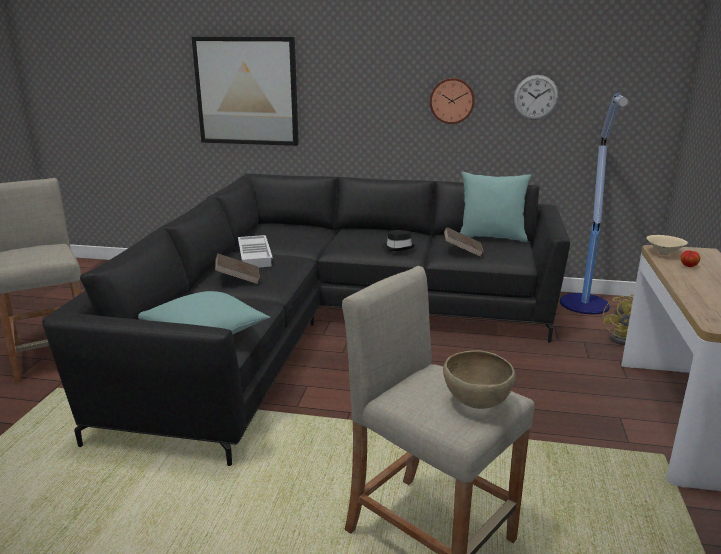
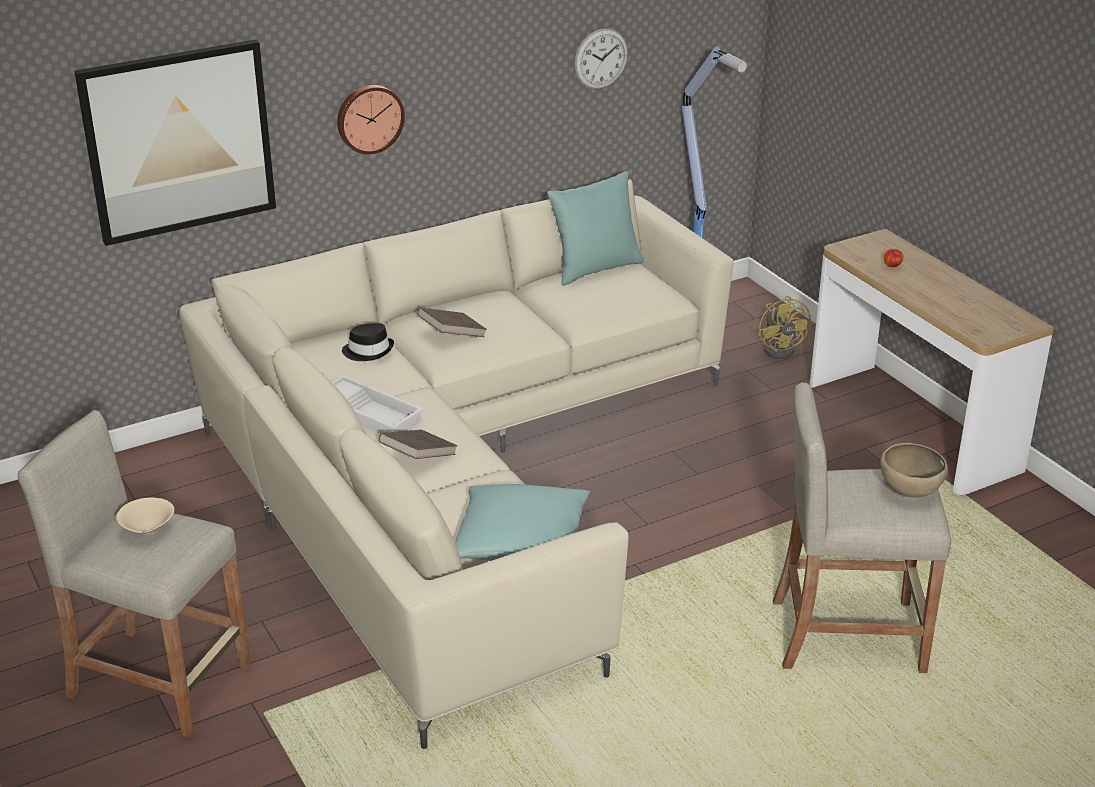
camera: 40 degrees left, 10 degrees up
(324, 327) = (454, 476): black sofa -> beige sofa
(398, 247) = (517, 328): black hat -> black hat (368, 351)
(452, 100) = (496, 86): wall clock -> wall clock (369, 118)
(462, 251) = (597, 306): brown book -> brown book (452, 335)
(663, 254) = (855, 255): beige bowl -> beige bowl (148, 531)

